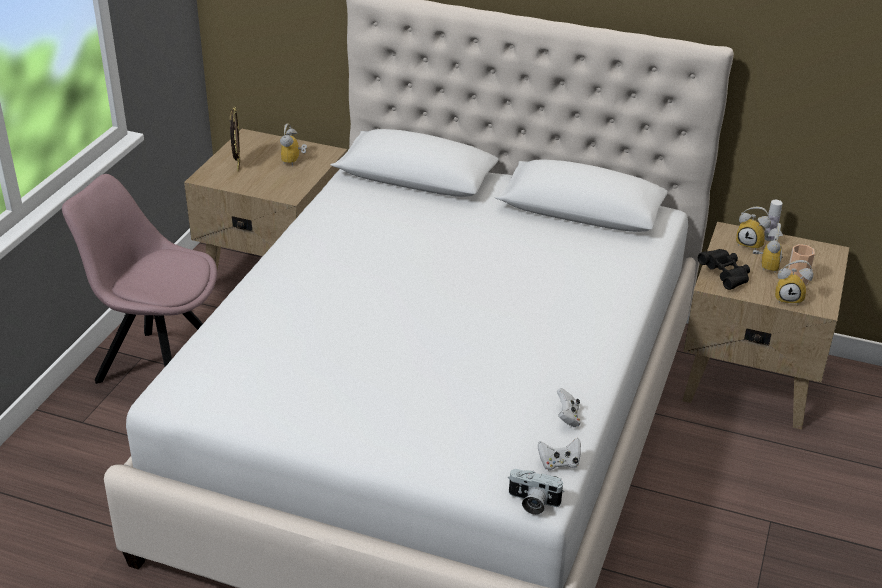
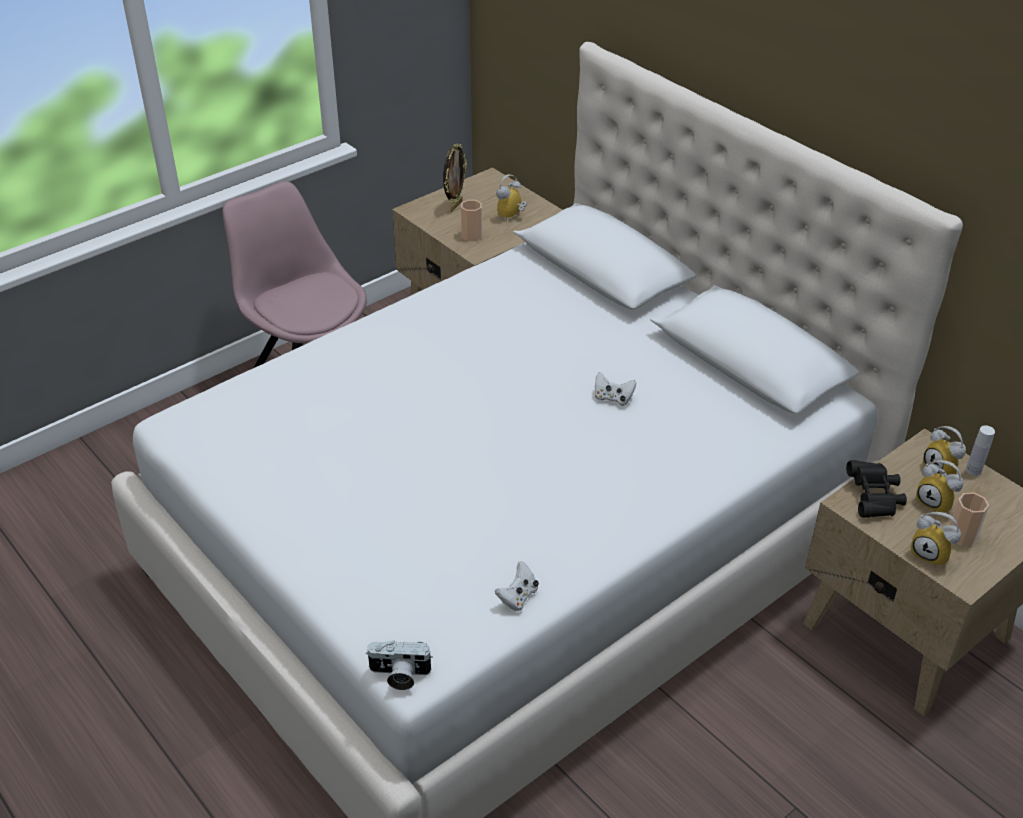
camera: 30 degrees right, 5 degrees up
(273, 184) = (471, 236): none -> cup
(532, 502) = (399, 675): camera -> camera turned 45 degrees counterclockwise
(559, 463) = (463, 644): white game controller -> white game controller (613, 398)
(764, 265) = (936, 503): alarm clock -> alarm clock turned 90 degrees clockwise

